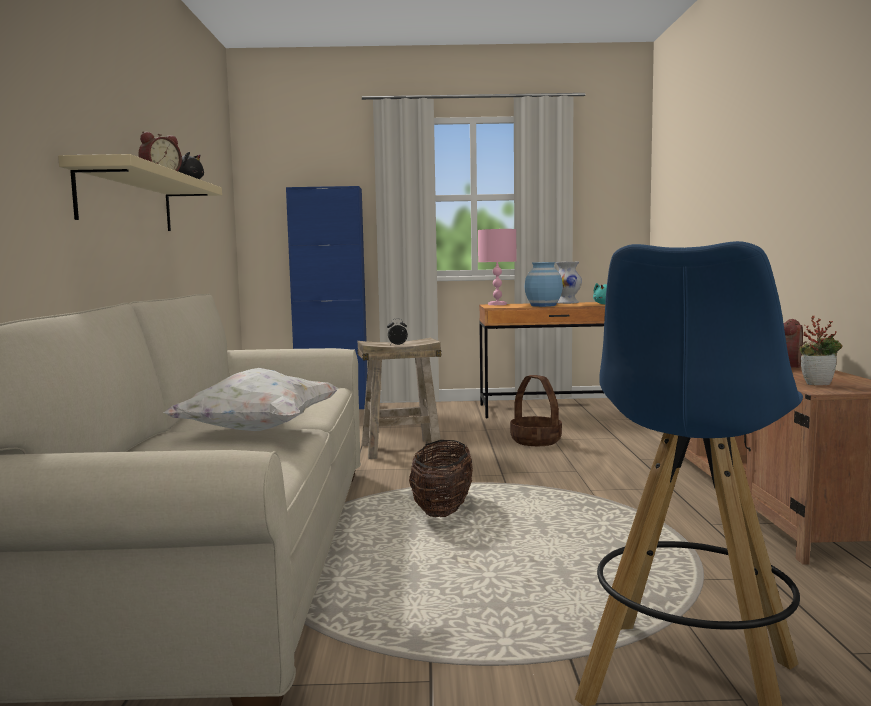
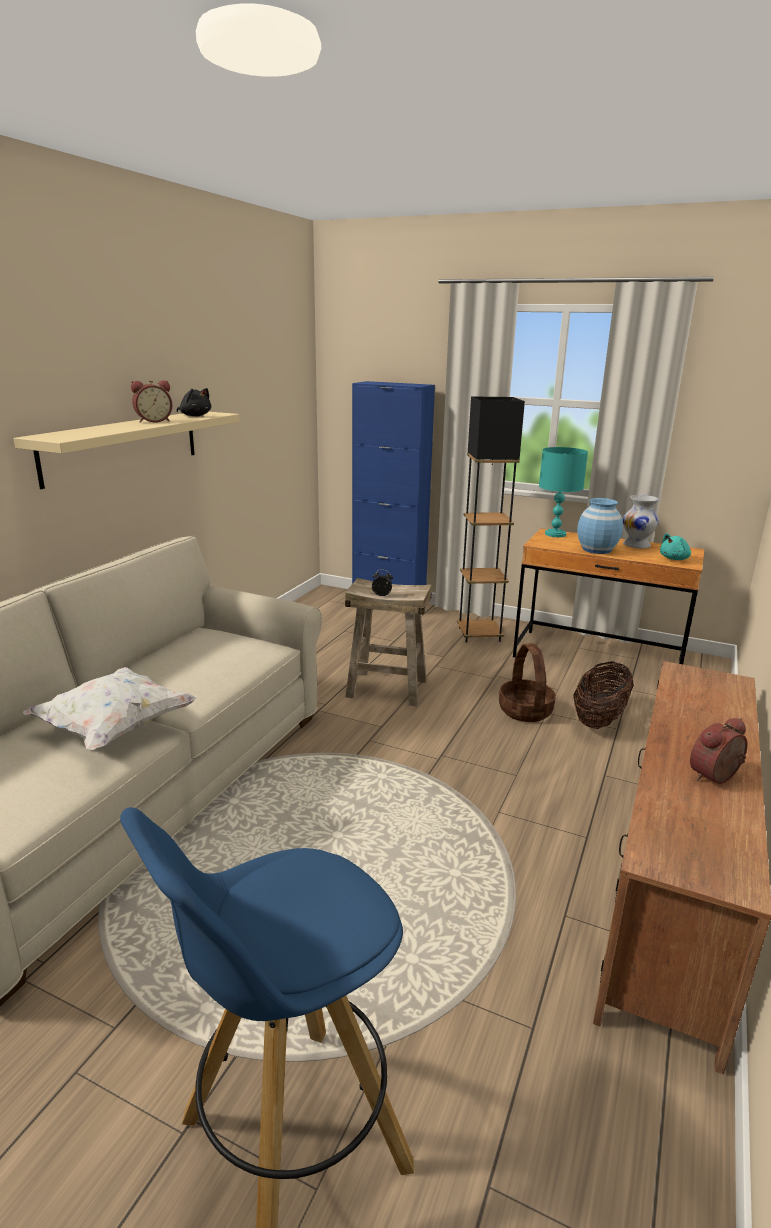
camera: 25 degrees right, 15 degrees up
(440, 411) = (479, 634): none -> black floor lamp
(442, 510) = (334, 797): basket -> basket (599, 719)
(497, 304) = (555, 534): pink table lamp -> turquoise table lamp
(818, 384) = (673, 842): potted plant -> none

